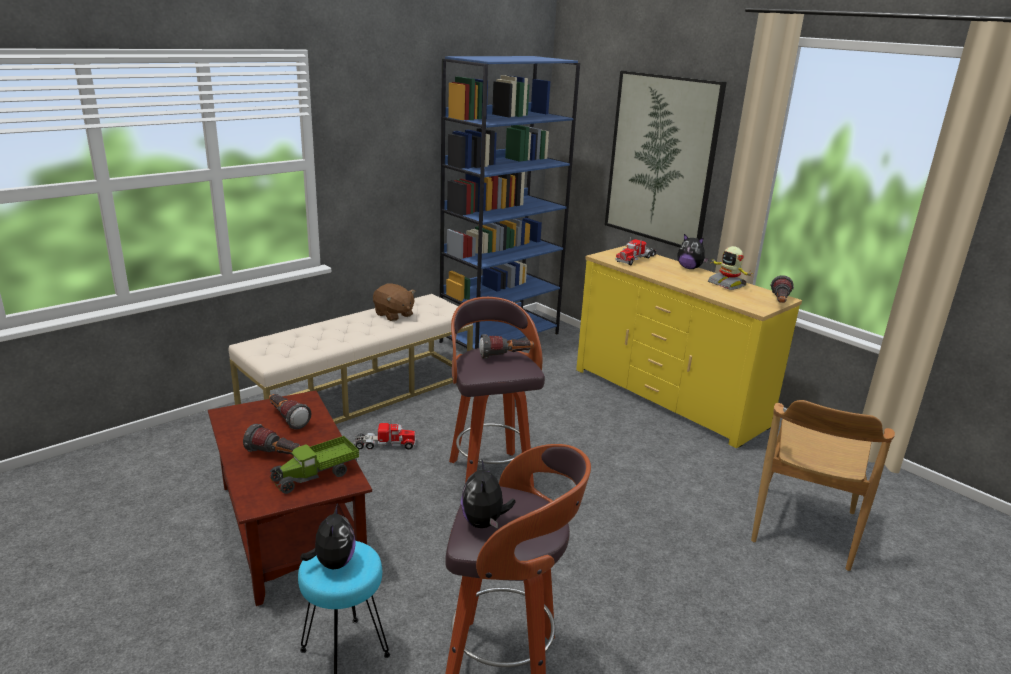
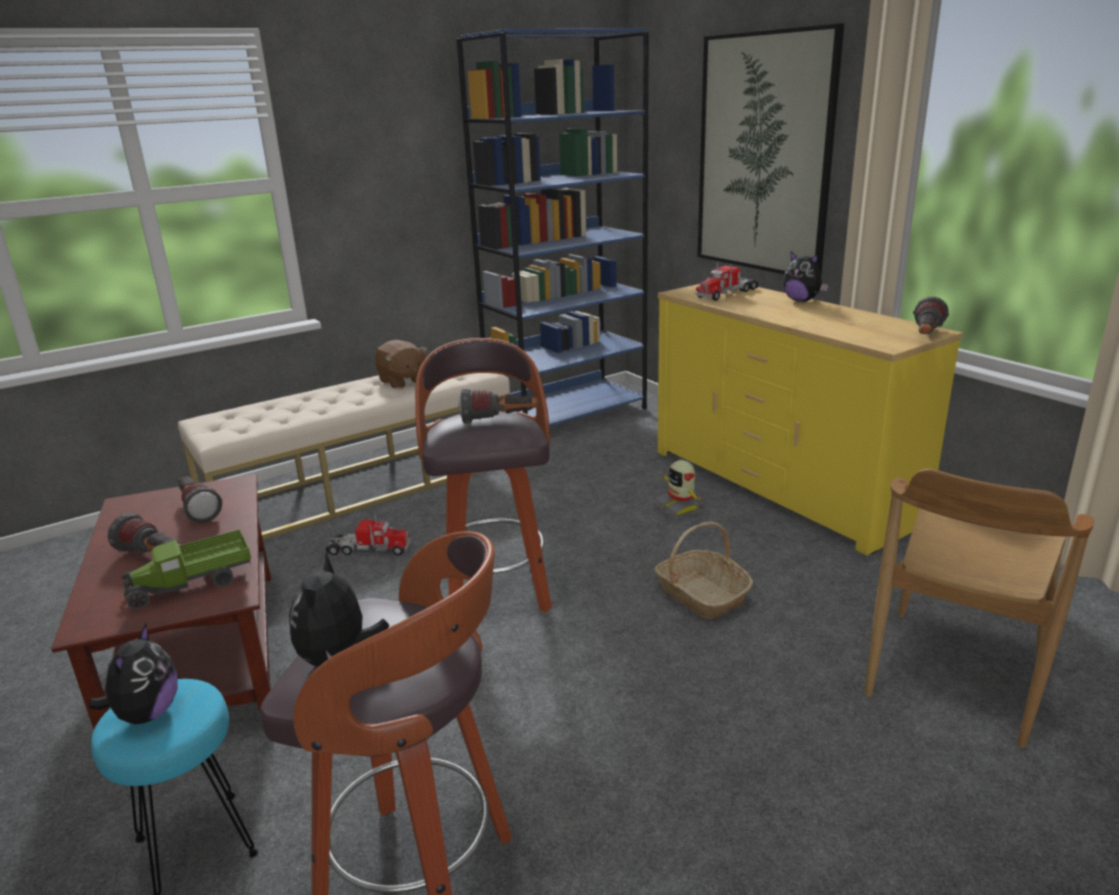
camera: 10 degrees right, 0 degrees up
(633, 476) = (701, 594): none -> basket
(727, 284) = (851, 317): toy robot -> toy robot (680, 508)

